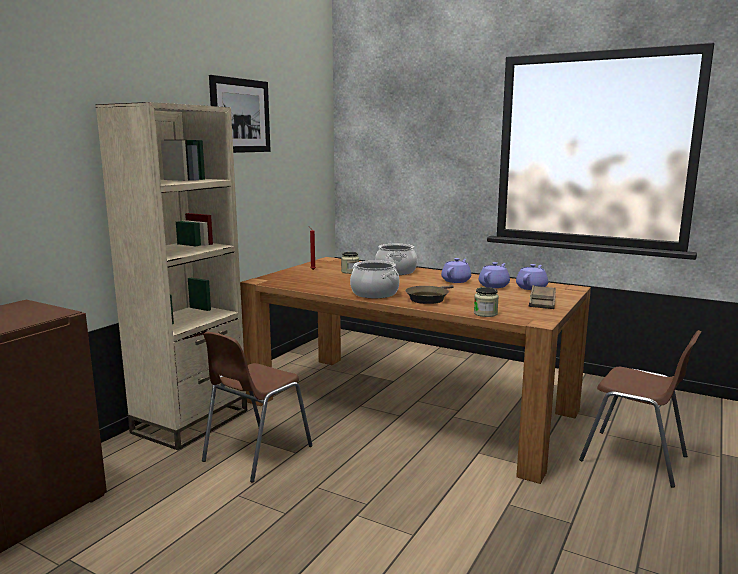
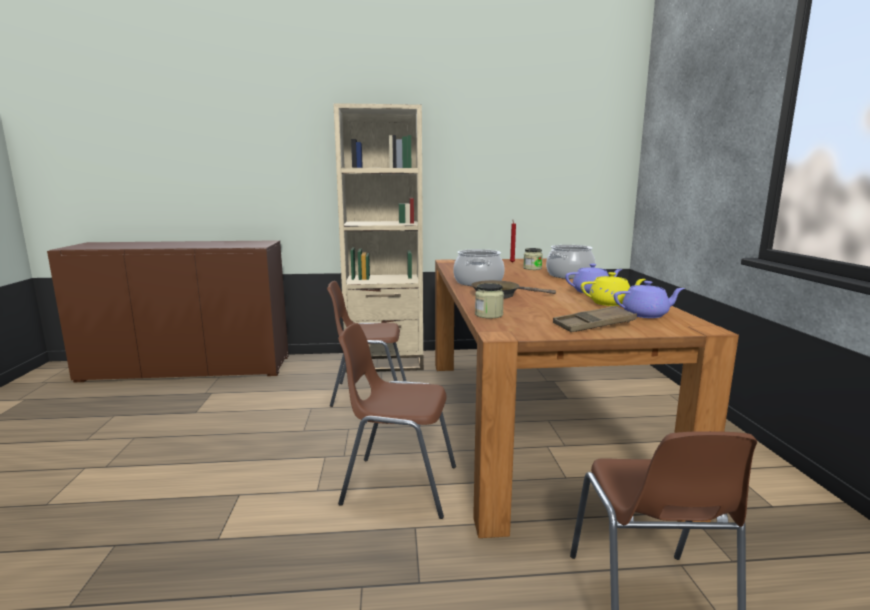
camera: 55 degrees right, 0 degrees up
(240, 116) = (494, 116): picture -> none
(445, 492) = (399, 485): none -> brown chair
(494, 285) = (610, 303): purple teapot -> yellow teapot

